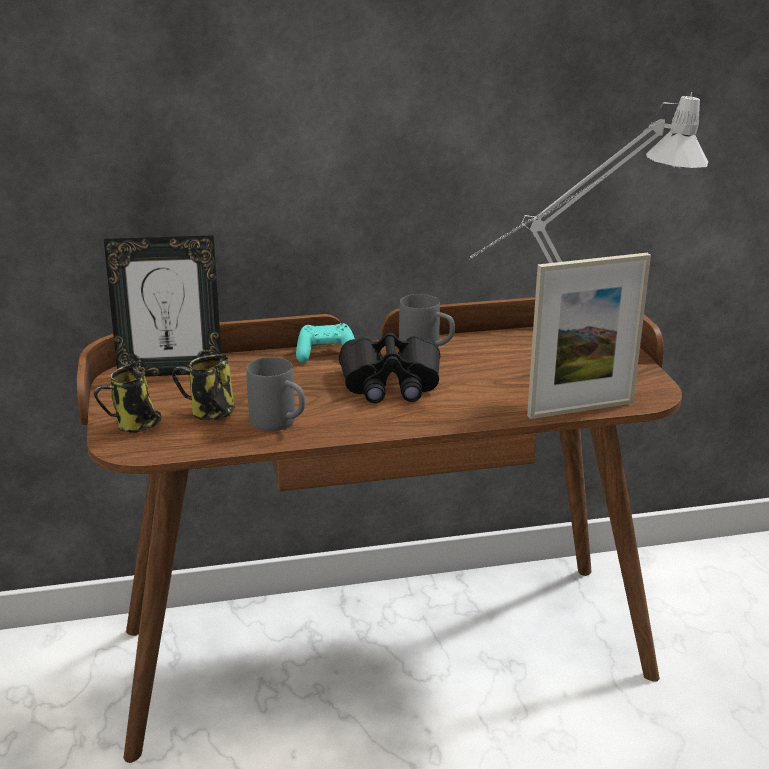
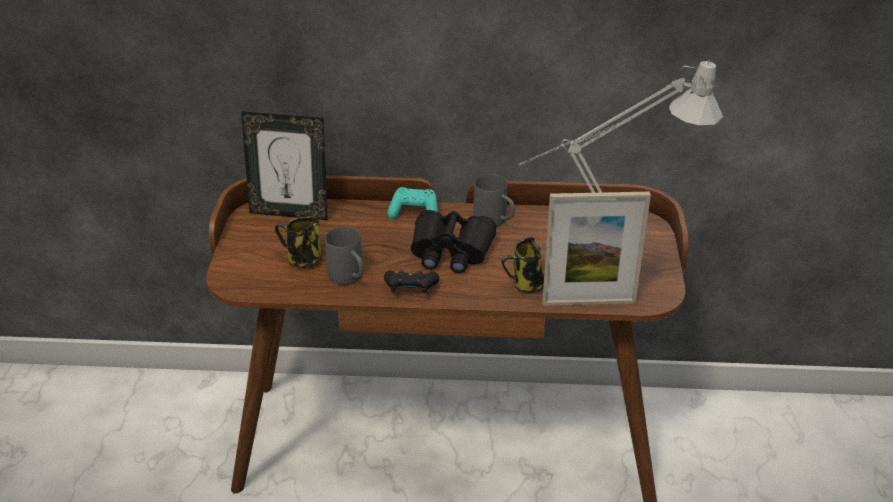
camera: 15 degrees right, 10 degrees up
(134, 426) = (245, 263): mug -> mug (526, 285)
(363, 425) = (410, 290): none -> black game controller

